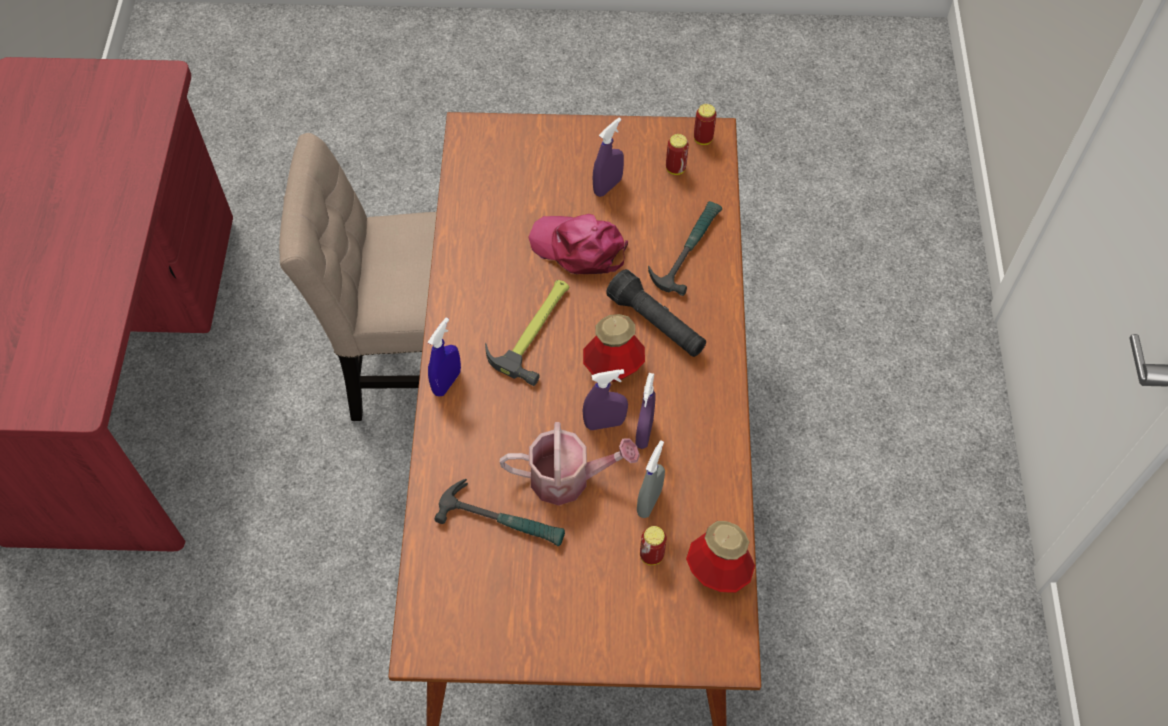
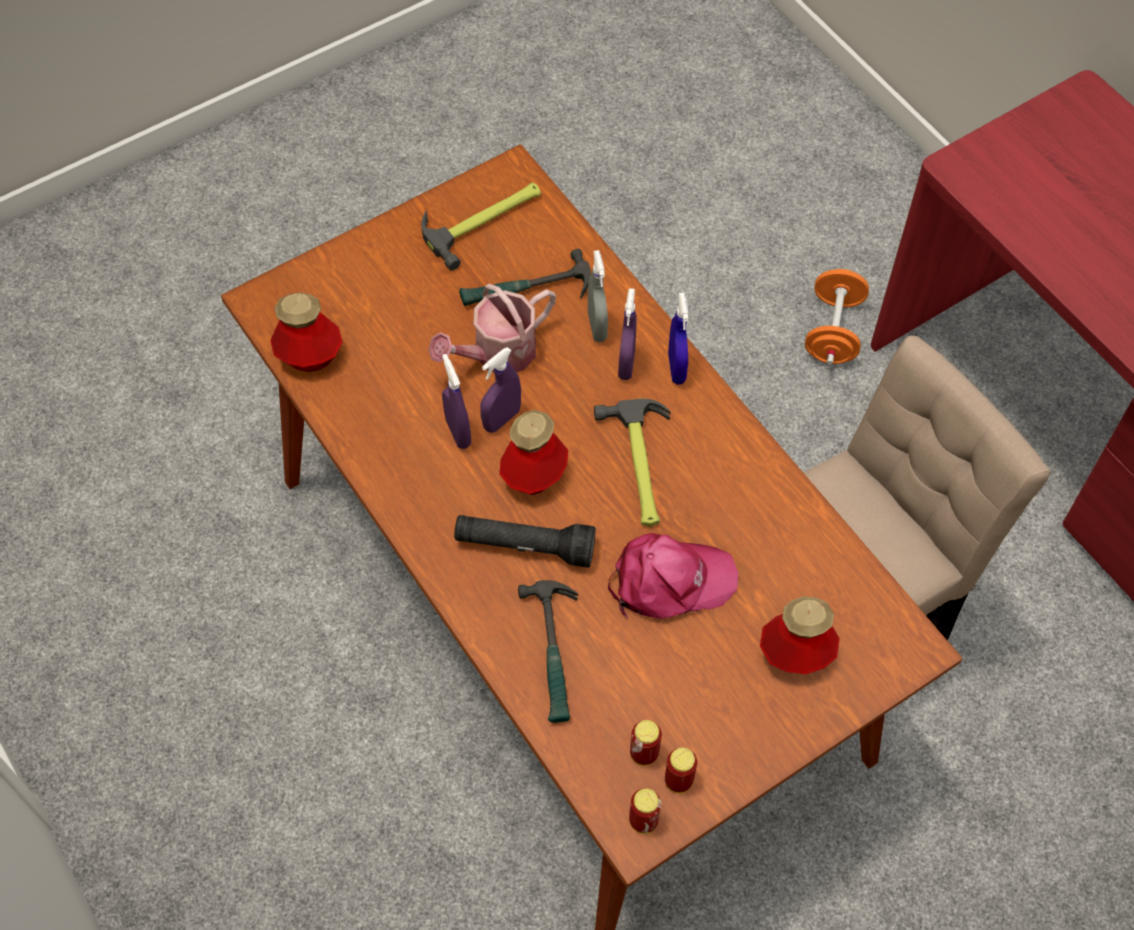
camera: 145 degrees right, 0 degrees up
(196, 579) = (833, 332): none -> orange dumbbell
(484, 611) = (485, 221): none -> hammer
(540, 166) = (795, 654): none -> bottle
(607, 186) = (701, 677): purple spray bottle -> purple spray bottle (626, 364)
(649, 501) = (410, 377): grey spray bottle -> grey spray bottle (597, 327)
(651, 555) = (377, 336): can -> can (678, 780)

